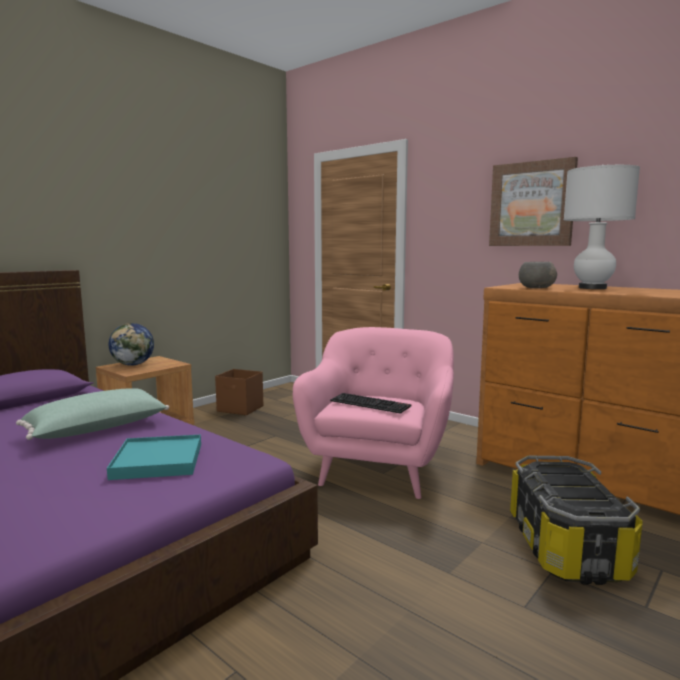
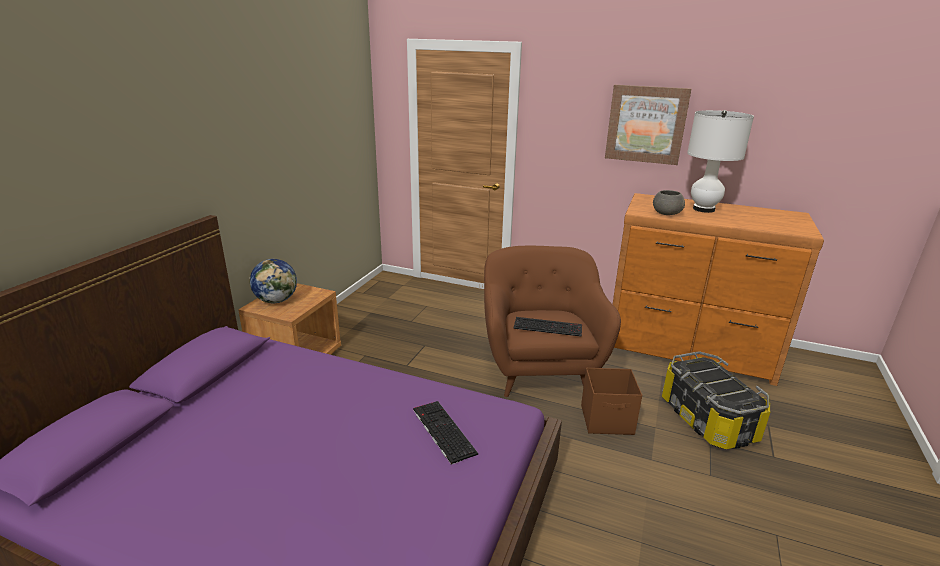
camera: 20 degrees left, 15 degrees up
(98, 430) = (343, 402): green pillow -> none
(158, 461) = (442, 431): turquoise tray -> keyboard
(240, 409) = (364, 315): brown storage box -> brown storage box (607, 420)
(379, 469) = (539, 369): pink armchair -> brown armchair

